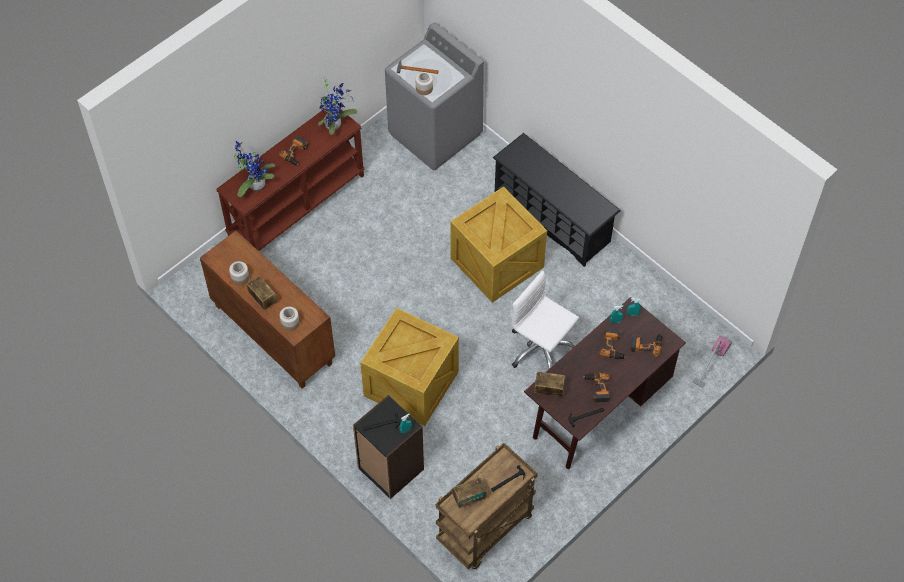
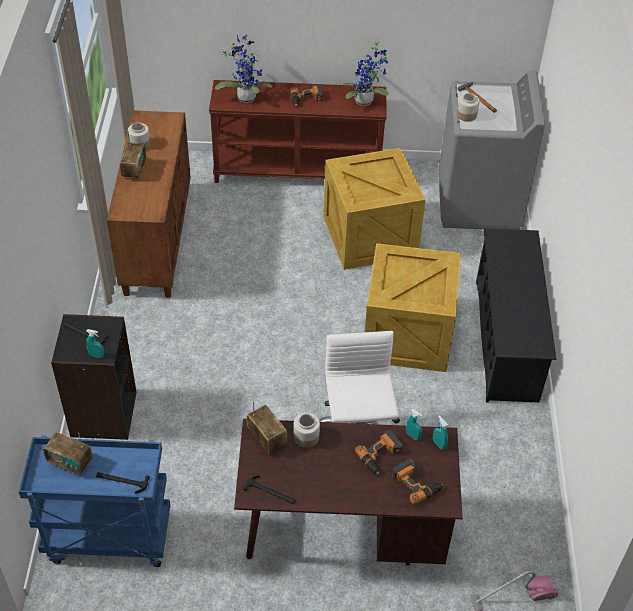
camera: 45 degrees right, 10 degrees down
(290, 323) = (128, 202): jar -> jar (306, 437)
(409, 384) = (208, 364): crate -> crate (368, 235)
(485, 530) = (107, 538): brown cart -> blue cart
(597, 388) = (313, 478): power drill -> none

